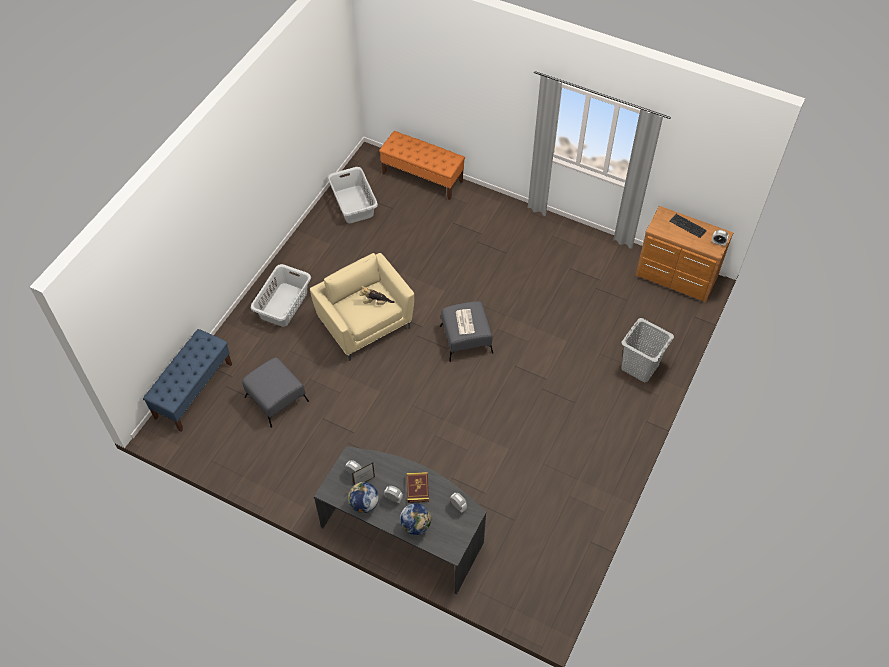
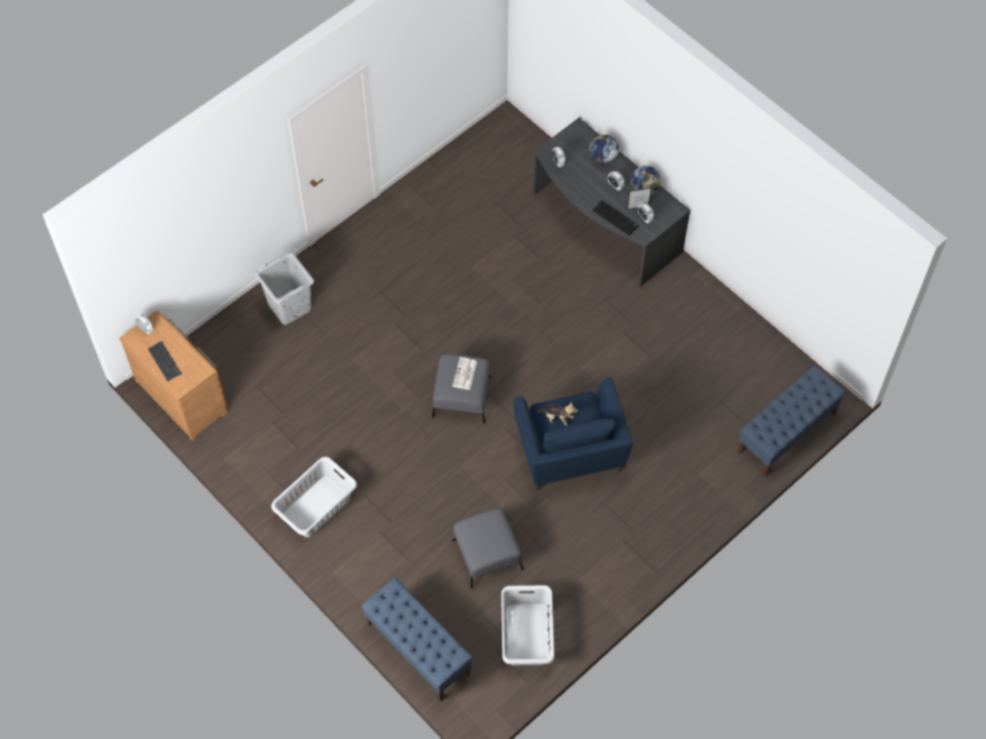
camera: 160 degrees left, 5 degrees up
(276, 398) = (696, 394): grey ottoman -> grey ottoman (487, 555)
(284, 304) = (658, 510): grey laundry basket -> grey laundry basket (316, 507)
(365, 324) = (570, 453): beige armchair -> blue armchair
(381, 464) = (616, 218): none -> keyboard
(417, 488) = (589, 188): book -> none
(422, 177) = (418, 649): orange bench -> blue bench

